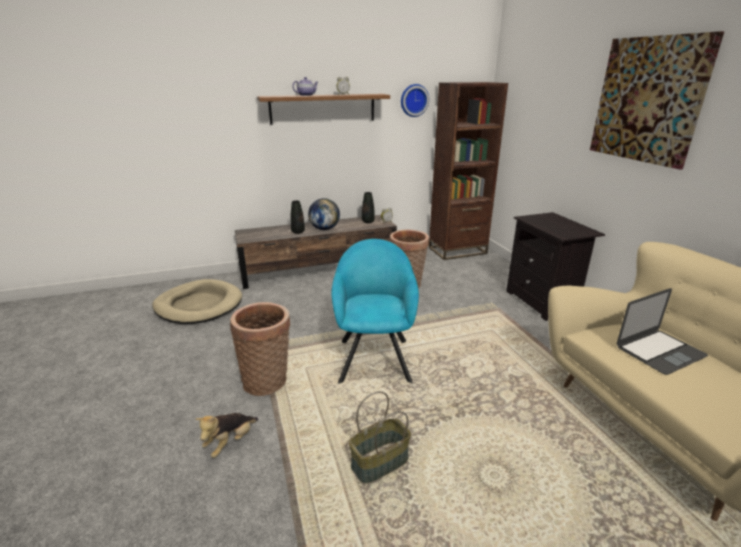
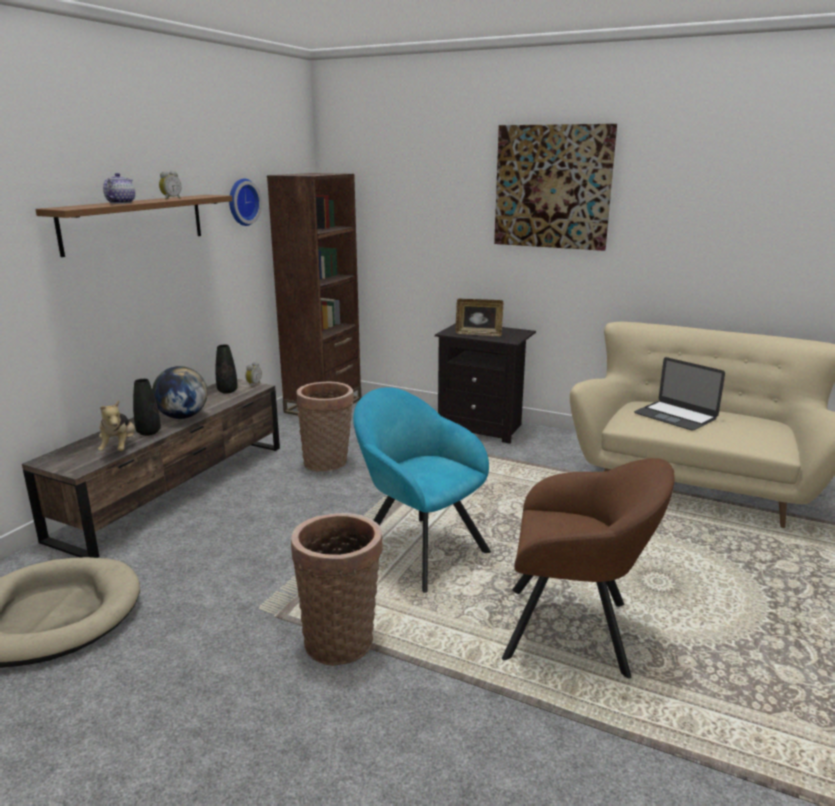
camera: 45 degrees left, 5 degrees down
(230, 442) = (413, 720): plush toy -> plush toy (119, 448)
(380, 463) = (575, 632): basket -> brown armchair
(547, 224) = (478, 334): none -> picture frame
(660, 351) = (675, 416): laptop -> laptop turned 120 degrees clockwise

